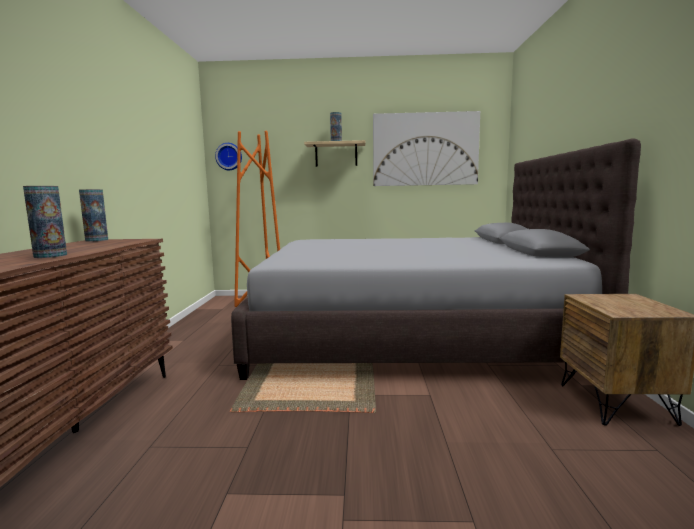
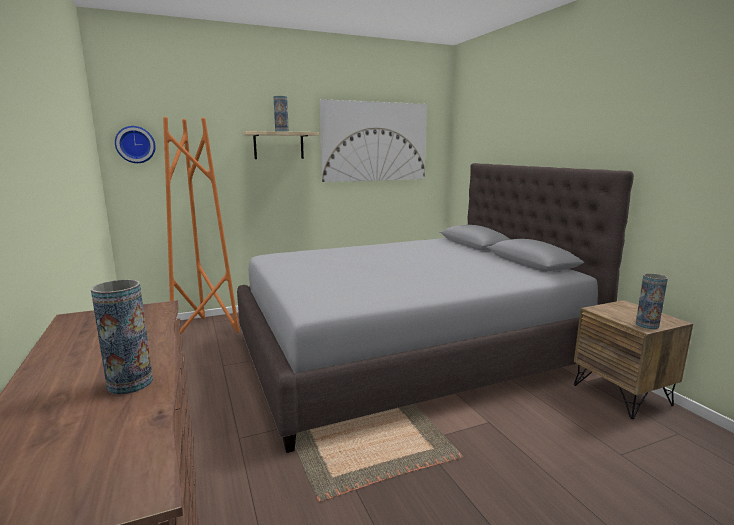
camera: 25 degrees left, 5 degrees up
(96, 240) = (81, 317): vase -> vase (647, 325)

